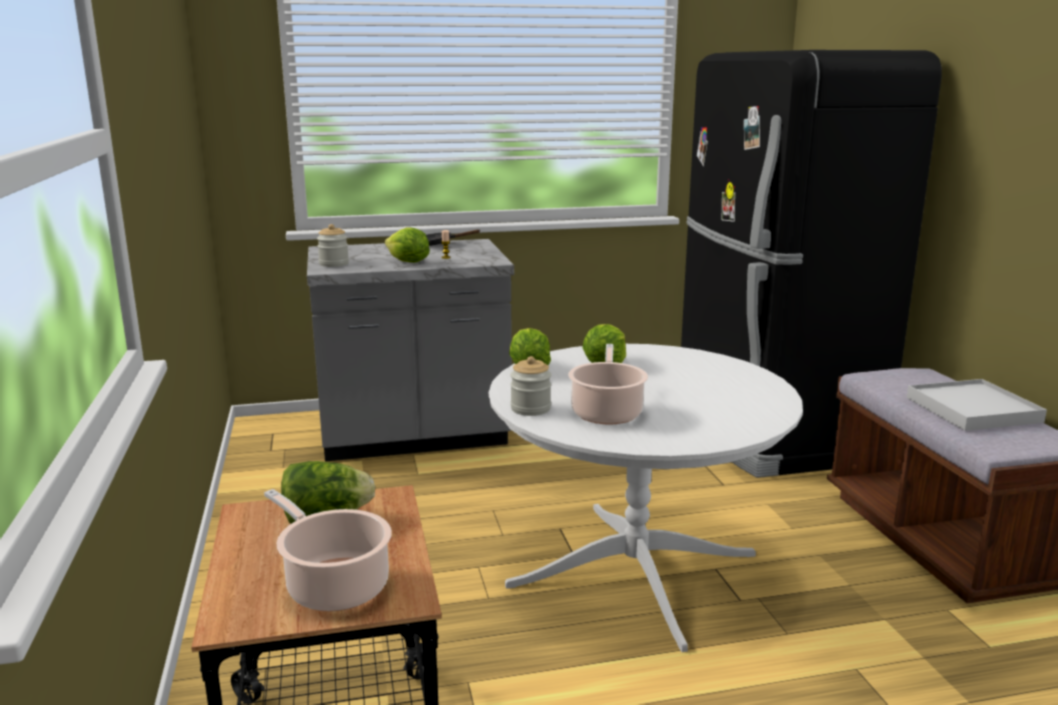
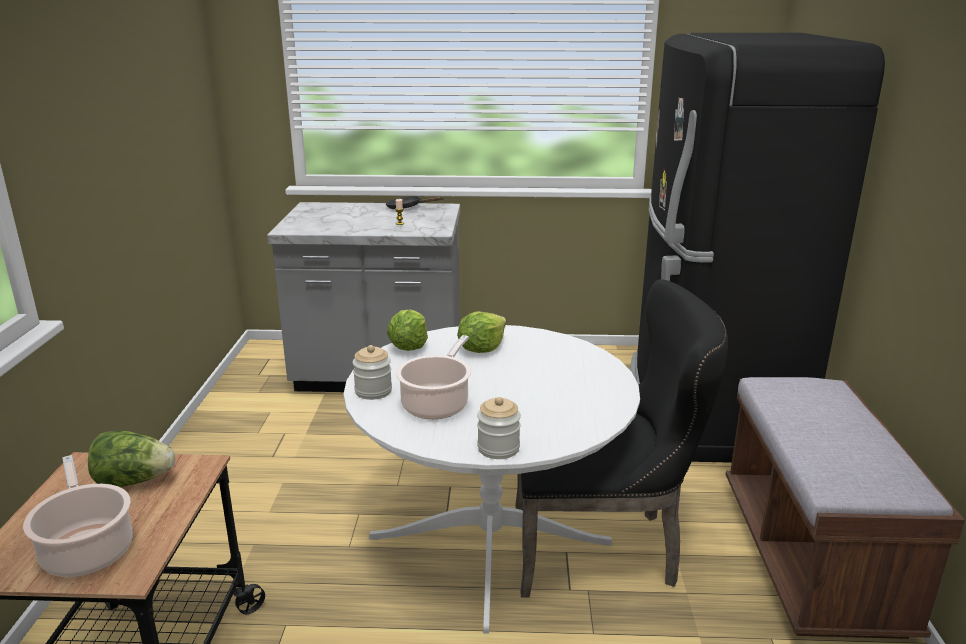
camera: 15 degrees right, 5 degrees up
(334, 264) = (299, 224): jar -> jar (498, 448)
(408, 262) = (362, 227): lettuce -> none
(749, 559) = (604, 547): none -> black chair
(973, 409) = (844, 439): white tray -> none

